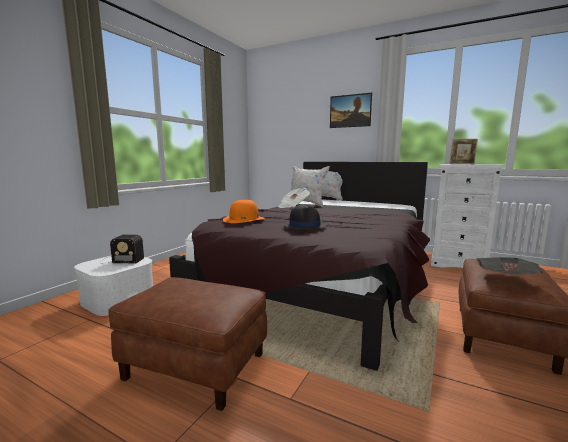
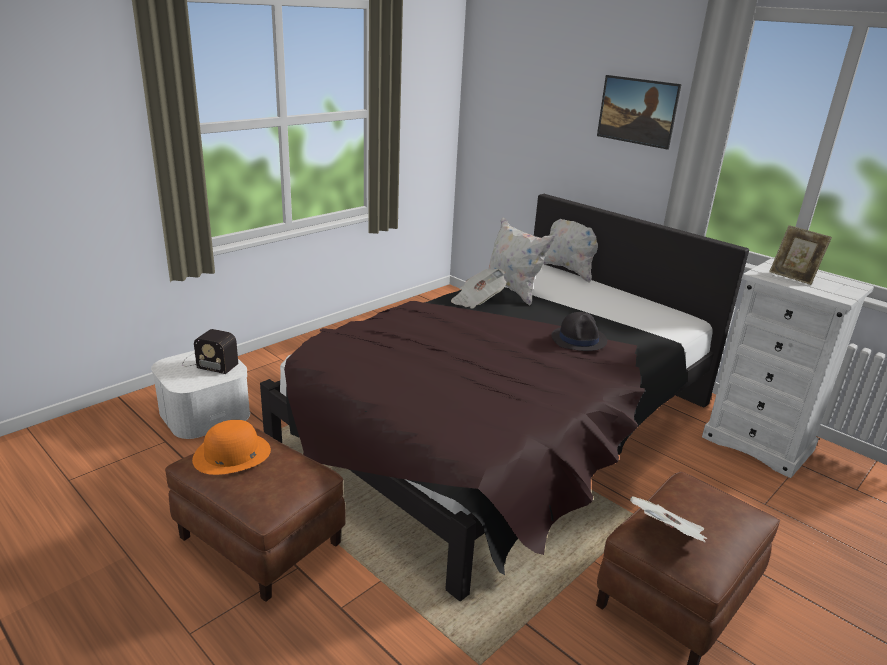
camera: 15 degrees right, 15 degrees up
(244, 219) = (367, 342): orange hat -> orange hat (231, 454)
(305, 226) = (436, 380): black hat -> black hat (579, 339)

